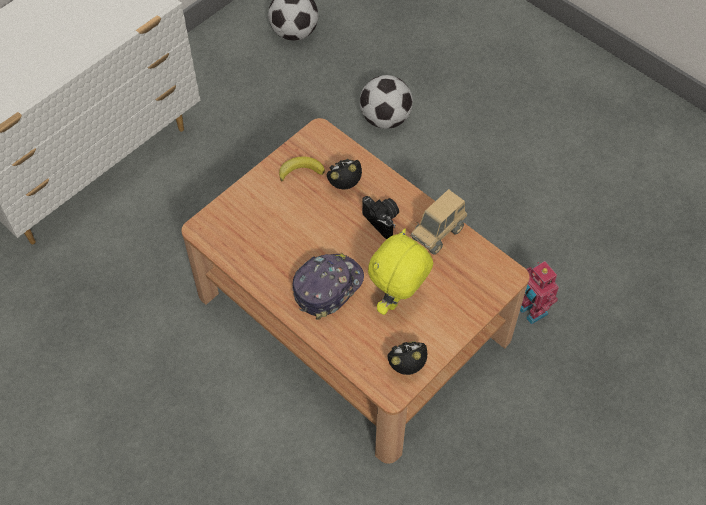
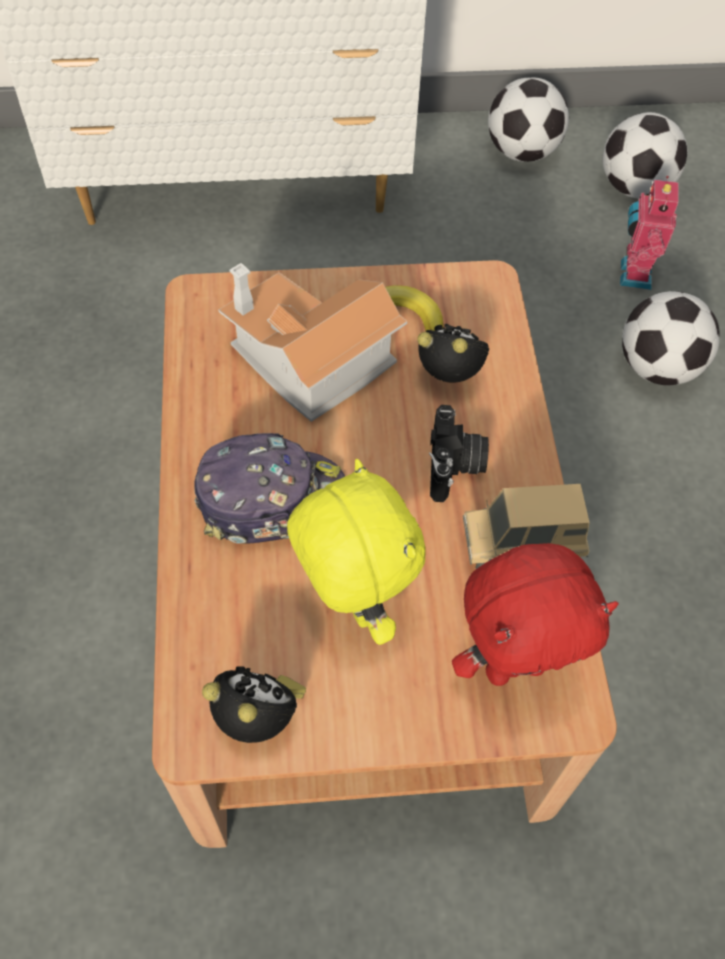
camera: 40 degrees right, 0 degrees up
(222, 49) = (521, 152): none -> football
(281, 221) = (307, 362): none -> toy house
(398, 300) = (352, 604): yellow plush toy -> yellow plush toy turned 75 degrees clockwise
(475, 276) = (513, 666): none -> red plush toy
(530, 311) = (624, 800): toy robot -> toy robot (632, 274)

